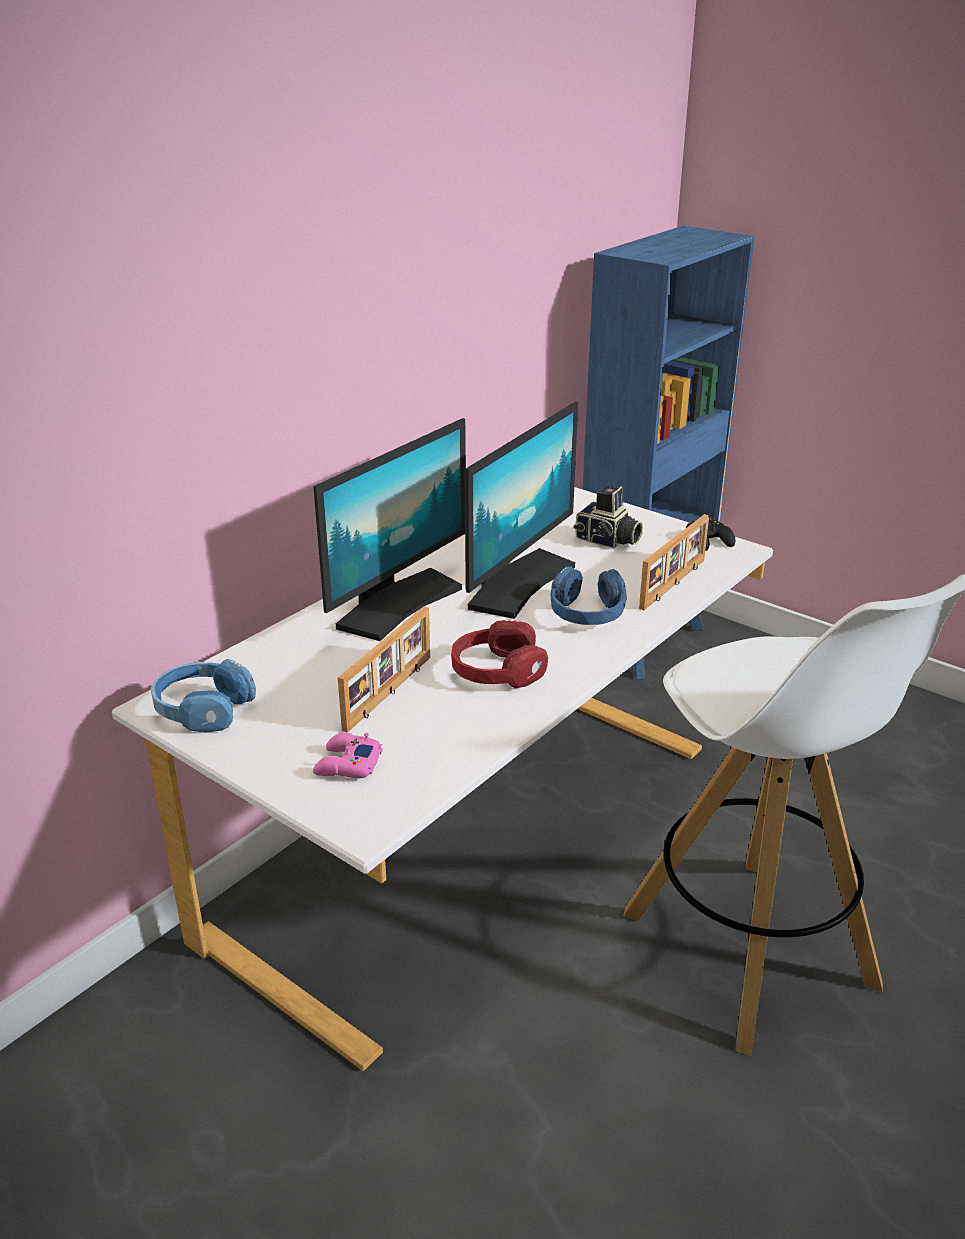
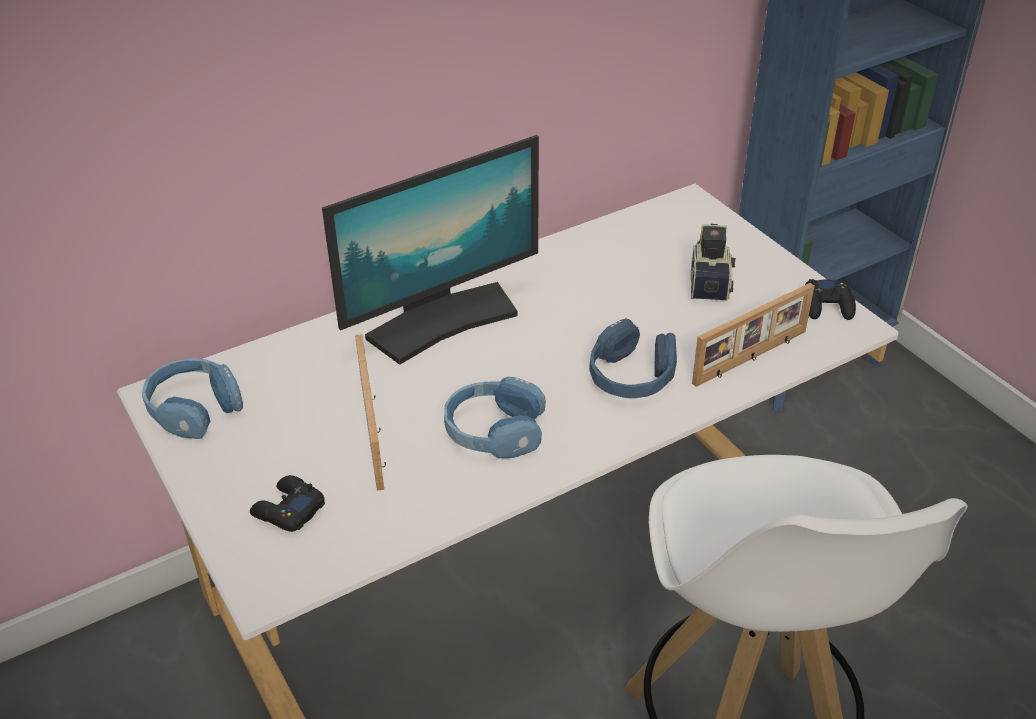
camera: 20 degrees right, 10 degrees up
(347, 764) = (288, 510): pink game controller -> black game controller
(390, 693) = (374, 432): picture frame -> picture frame turned 60 degrees counterclockwise
(497, 671) = (494, 431): red headphones -> blue headphones
(518, 584) = (580, 321): monitor -> none
(607, 541) = (710, 282): camera -> camera turned 135 degrees counterclockwise

